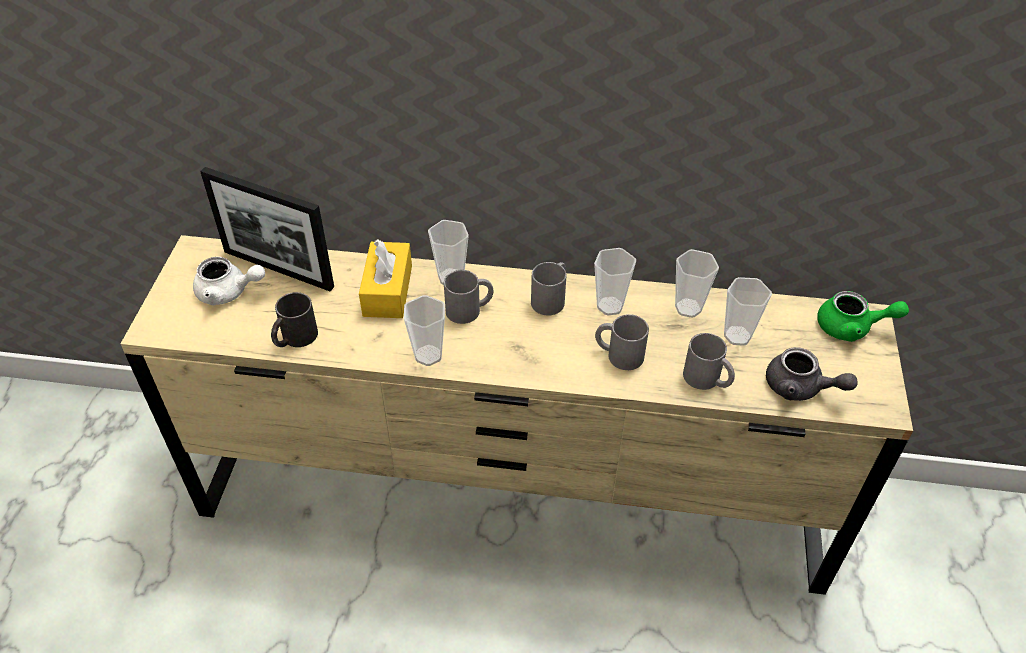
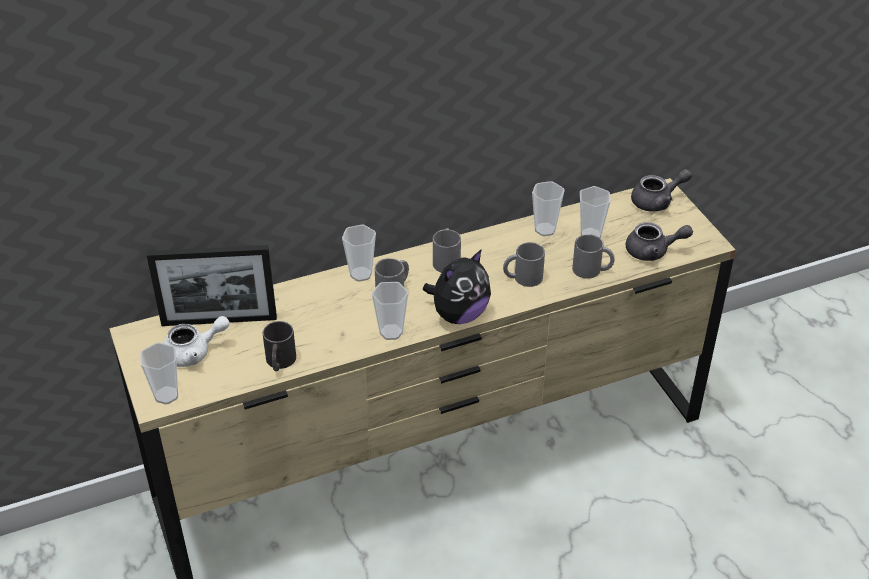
camera: 30 degrees left, 5 degrees down
(387, 291) = (321, 302): yellow tissue box -> none
(515, 367) = (459, 314): none -> plush toy
(610, 306) = (491, 249): cup -> cup (166, 395)
(851, 328) = (657, 201): green teapot -> grey teapot

